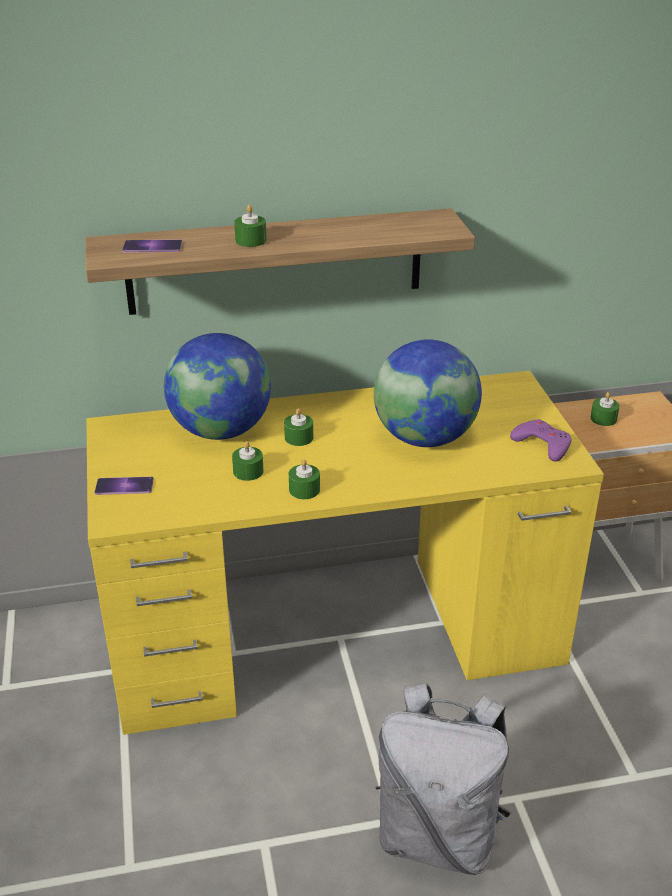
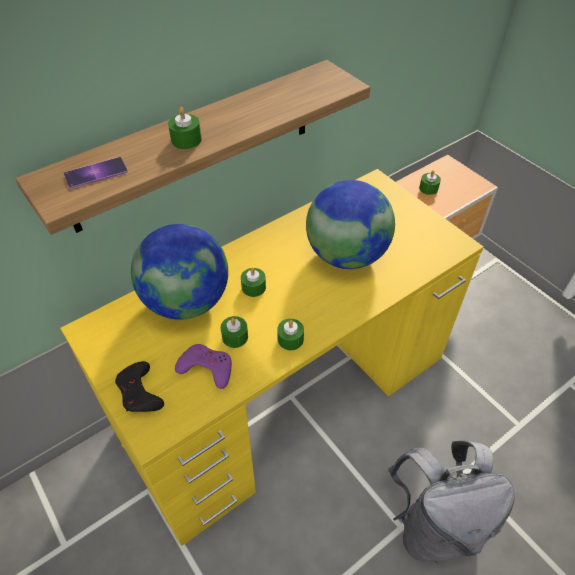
camera: 25 degrees left, 15 degrees up
(124, 486) = (139, 392): phone -> black game controller
(542, 444) = (429, 234): purple game controller -> purple game controller (206, 368)

